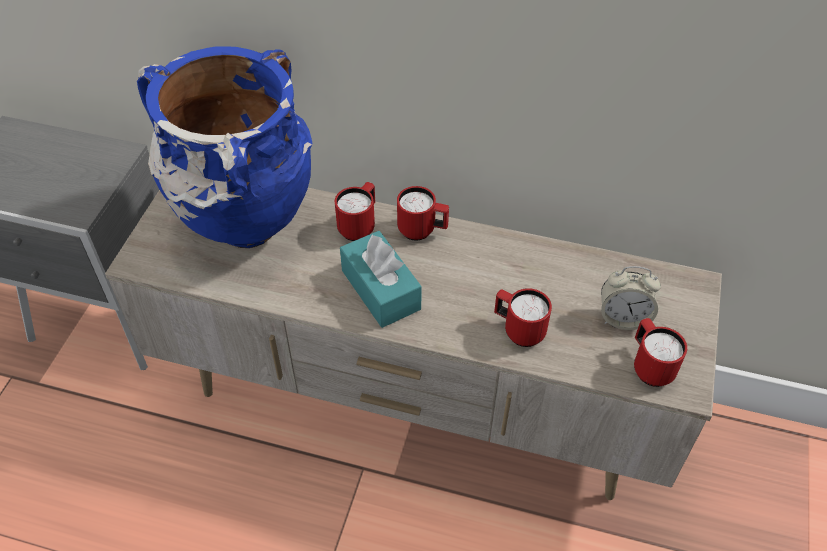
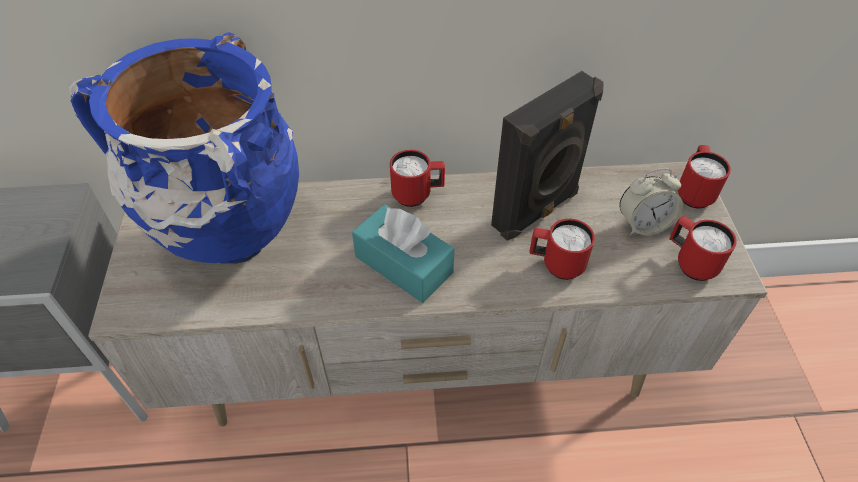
camera: 20 degrees left, 0 degrees up
(359, 226) = (353, 207): red mug -> red mug (693, 192)
(526, 276) = (537, 211): none -> black speaker

